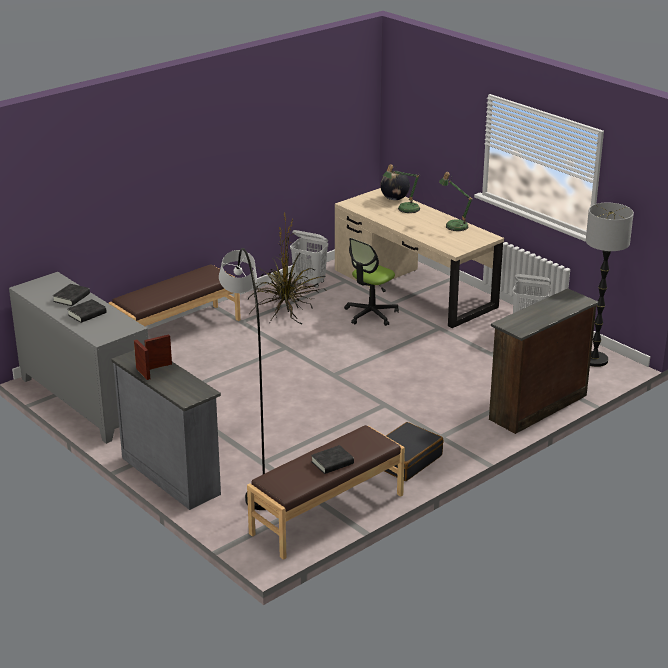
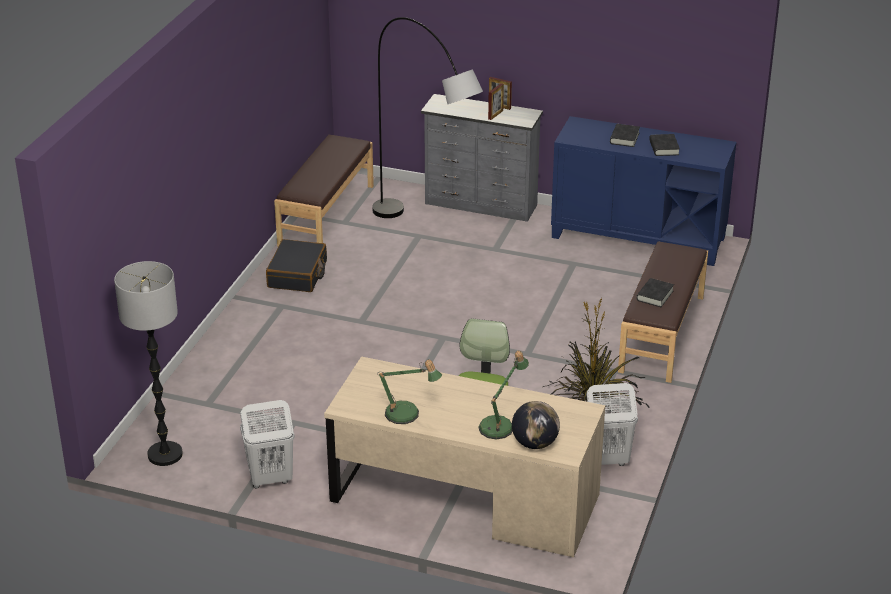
camera: 150 degrees right, 5 degrees up
(85, 401) = (638, 237): grey cabinet -> blue cabinet
(332, 463) = (319, 166): black book -> black book (654, 295)
(536, 407) = (204, 368): brown dresser -> none

